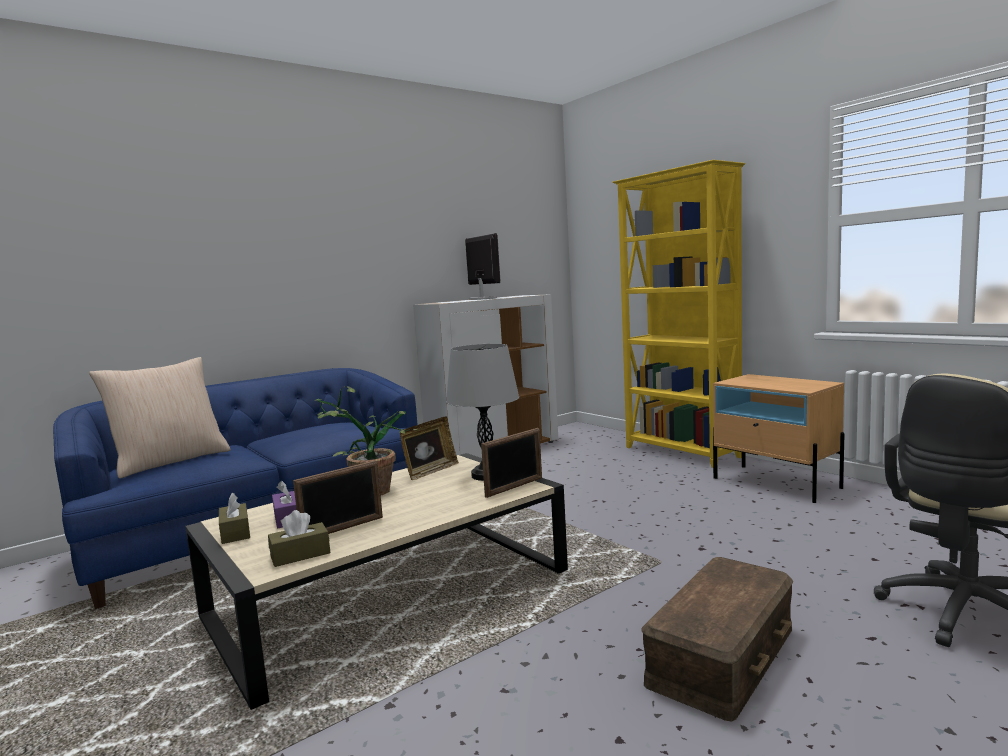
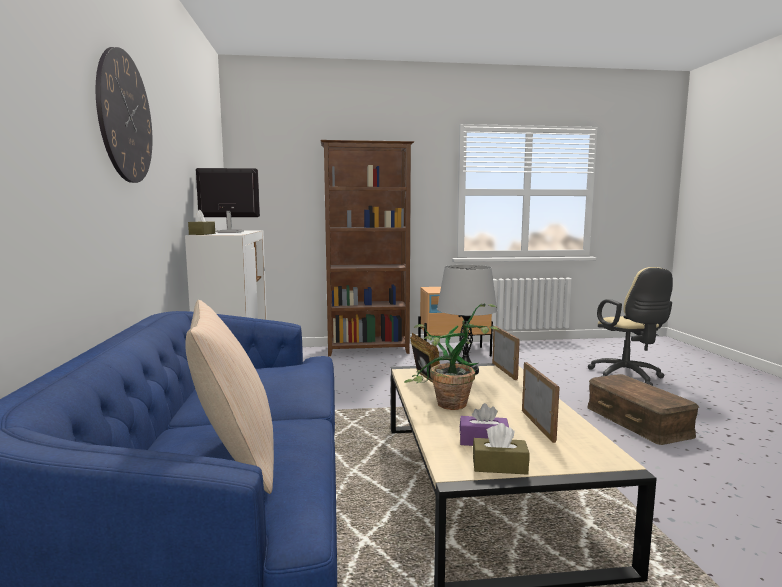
camera: 60 degrees left, 0 degrees up
(300, 555) = (587, 445): brown tissue box -> brown tissue box (202, 234)
(307, 220) = (125, 117): none -> wall clock
(681, 453) = (368, 350): yellow bookcase -> brown bookcase

